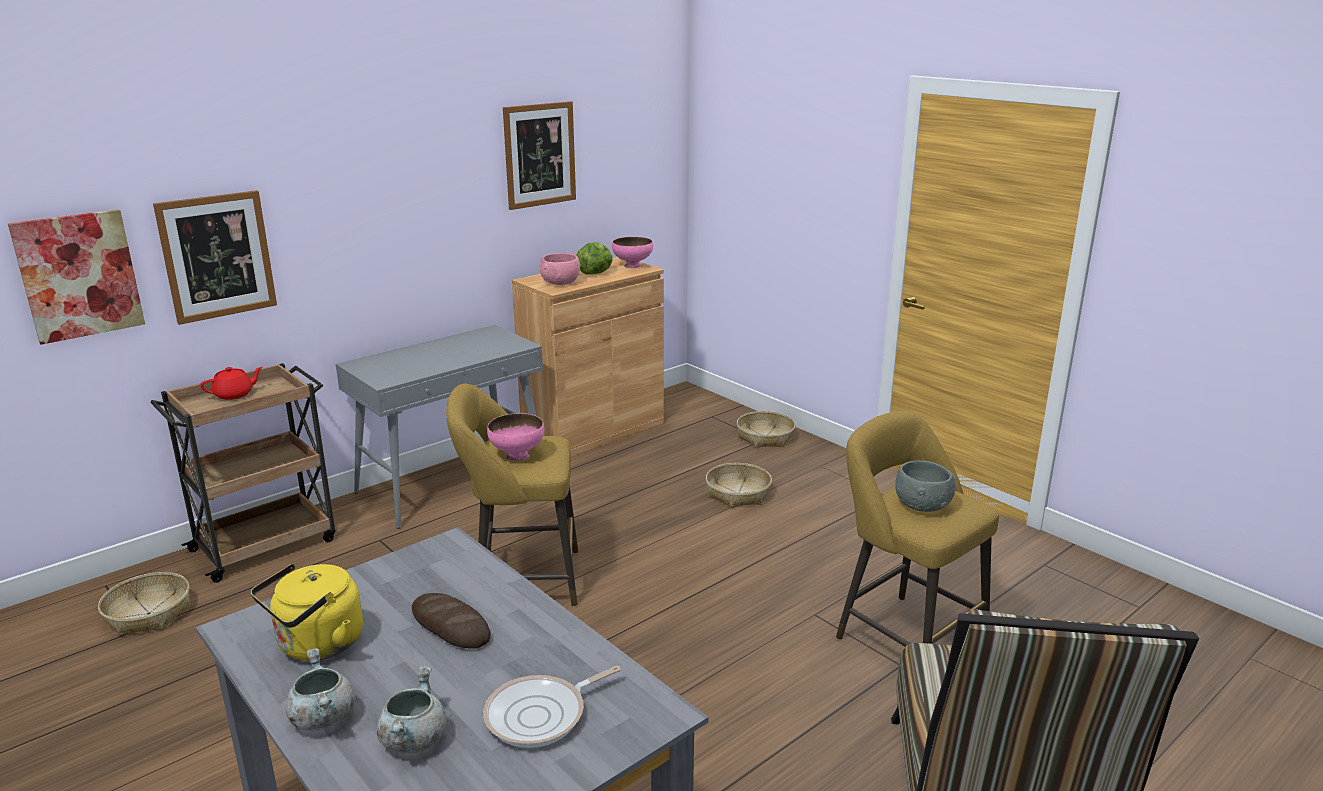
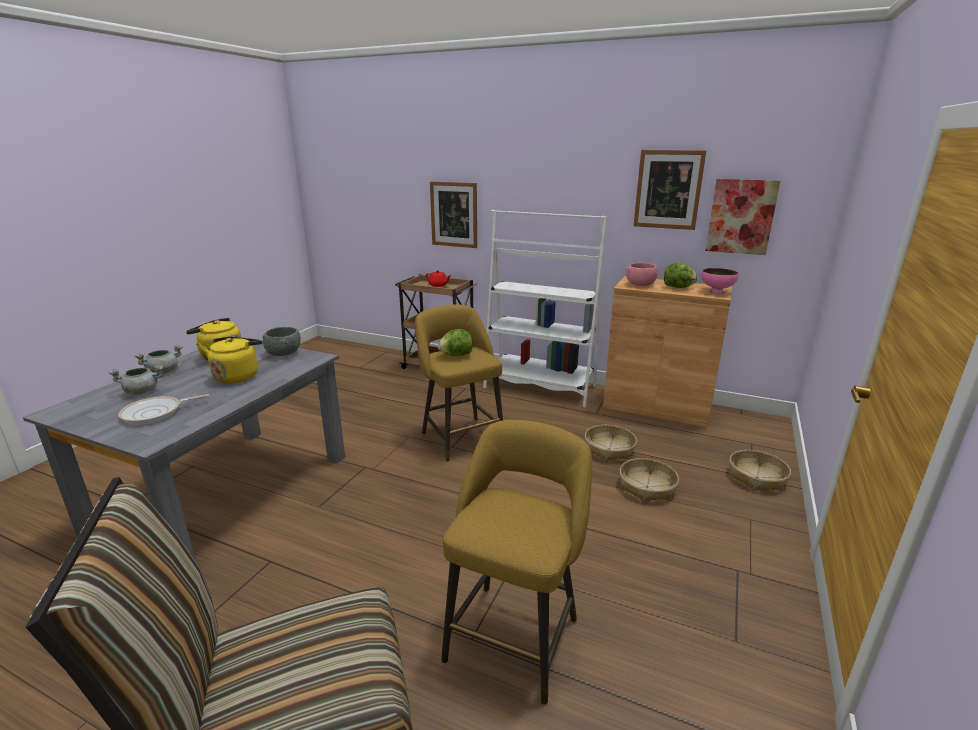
camera: 65 degrees right, 0 degrees up
(79, 275) = (400, 209): picture -> picture (741, 216)
(149, 613) = (372, 365): basket -> basket (609, 449)
(450, 626) = (238, 376): bread -> yellow kettle
(454, 482) = (540, 387): grey console table -> white bookcase
(517, 455) = (456, 355): pink bowl -> lettuce
(541, 715) = (155, 413): frying pan -> frying pan turned 60 degrees counterclockwise
(922, 504) = (509, 514): grey bowl -> grey bowl (284, 353)

